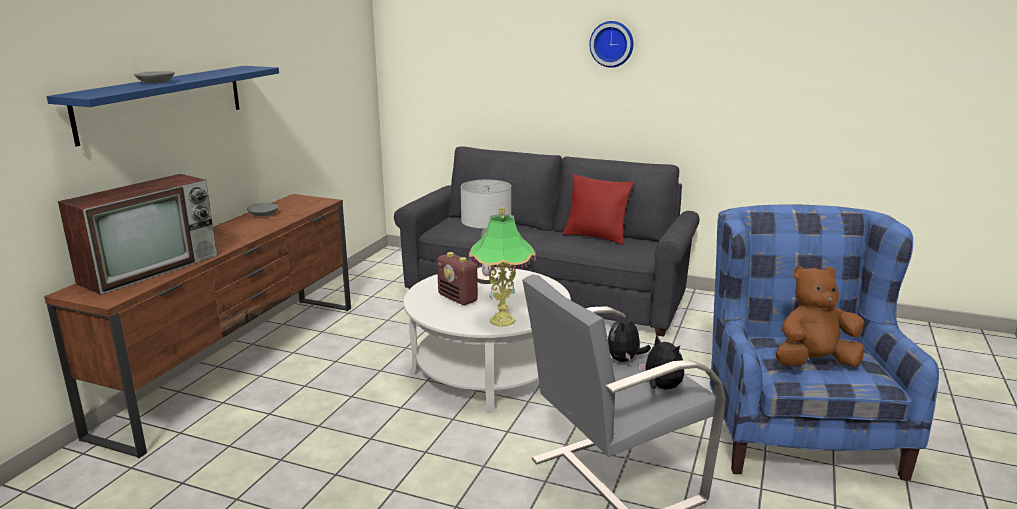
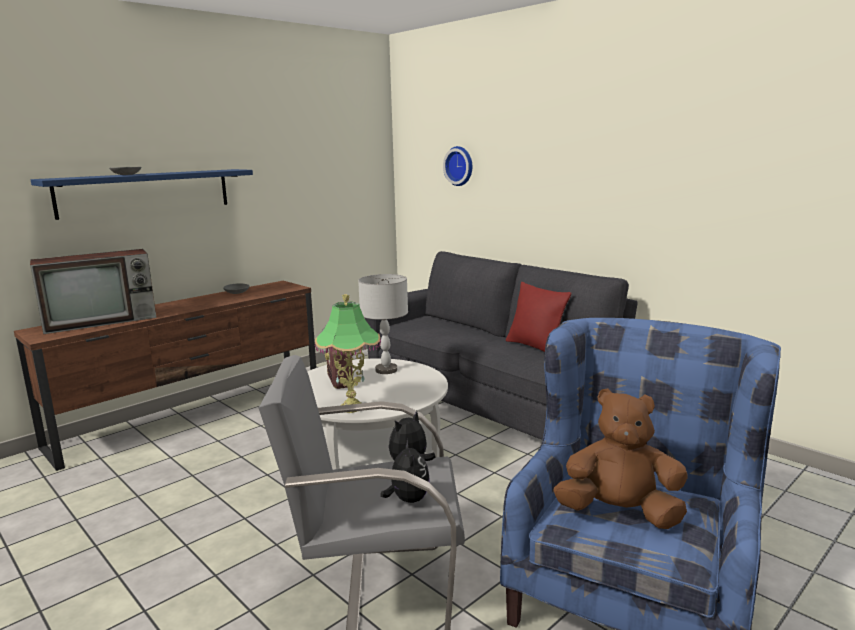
camera: 25 degrees right, 5 degrees down
(612, 44) = (574, 153): wall clock -> wall clock (460, 166)

